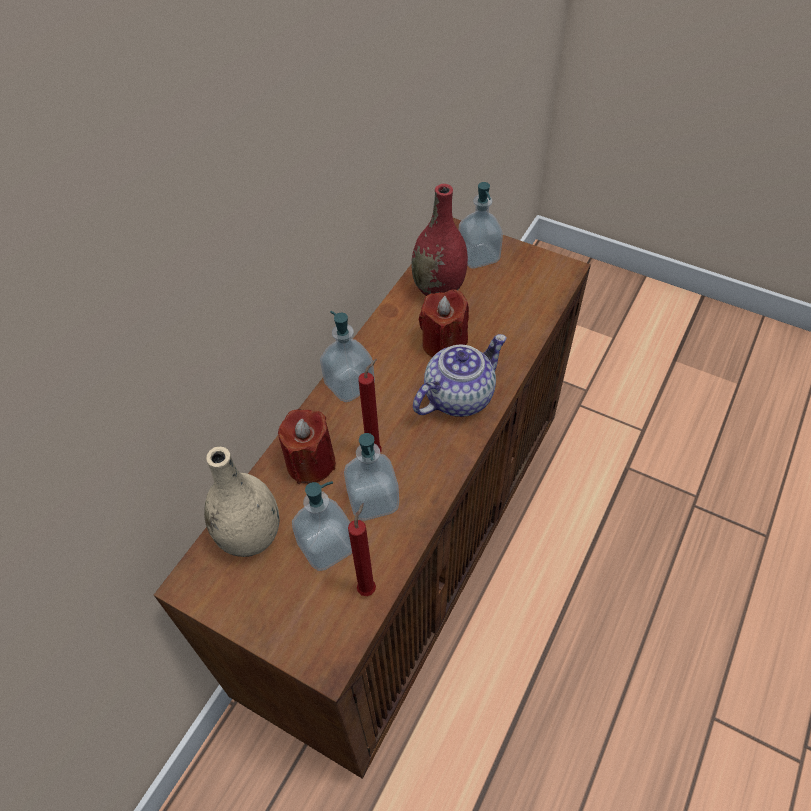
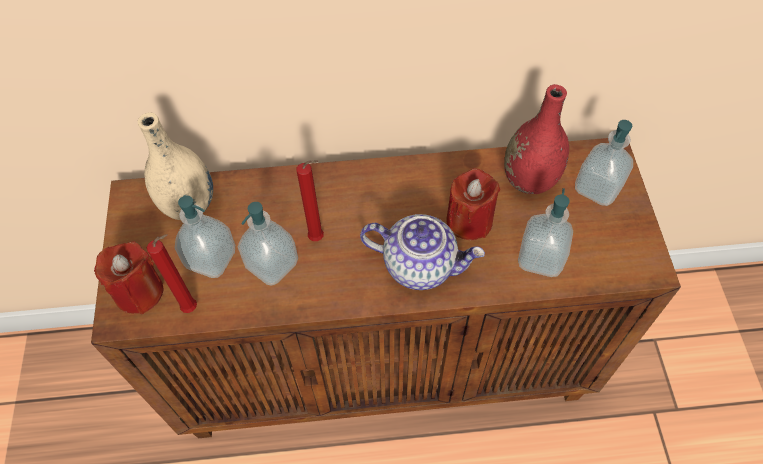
camera: 55 degrees right, 5 degrees up
(311, 463) = (277, 202): red candle -> red candle (139, 292)
(349, 385) = (370, 180): soap dispenser -> soap dispenser (540, 258)

